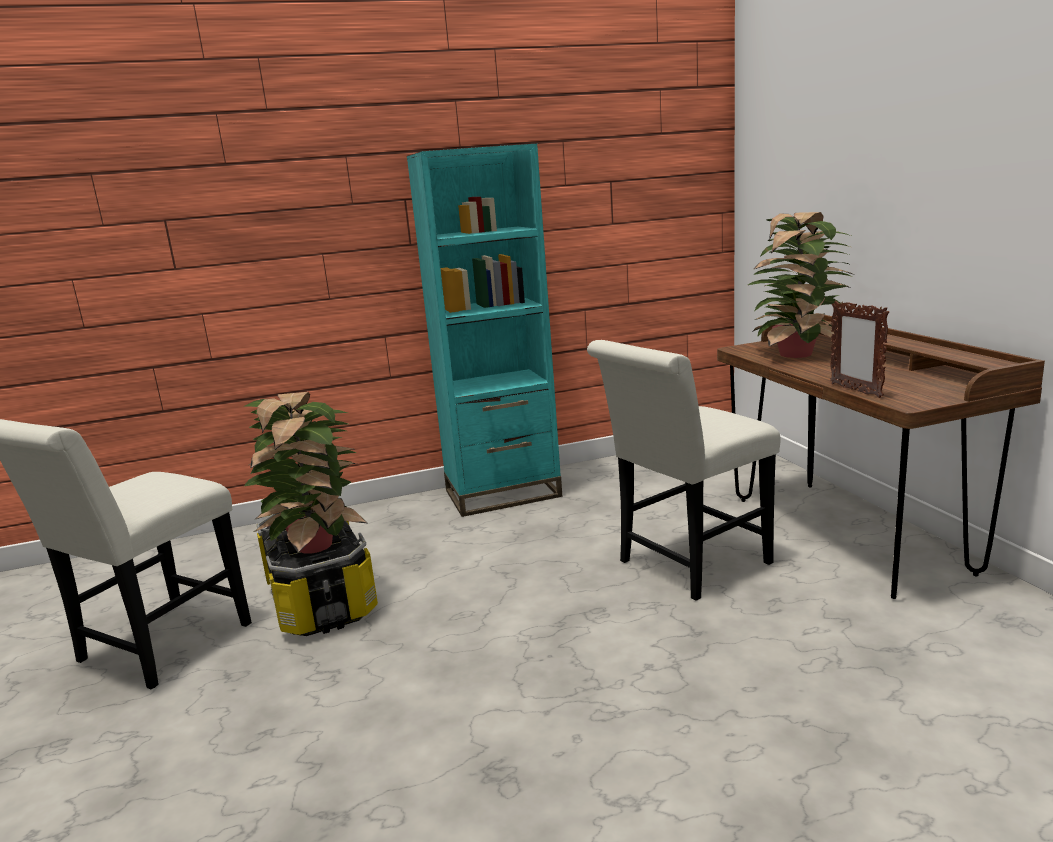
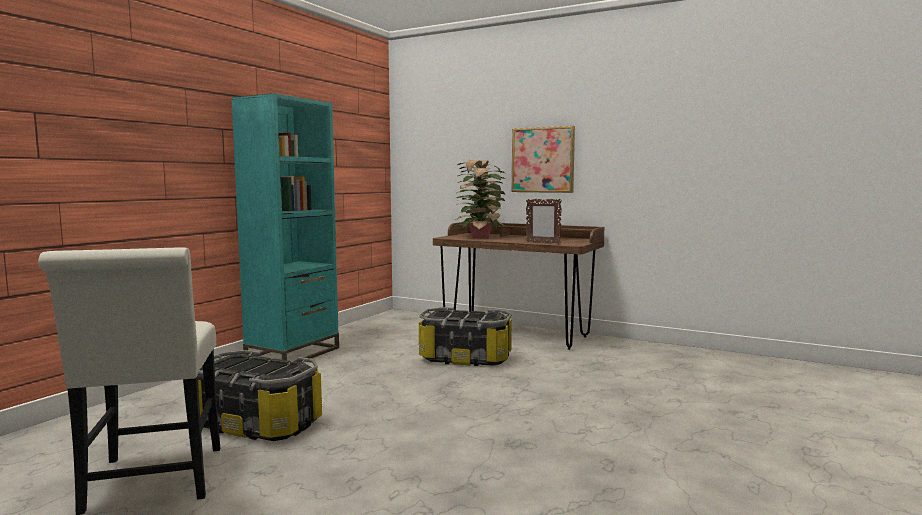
camera: 45 degrees left, 10 degrees down
(315, 543) = (271, 368): potted plant -> none
(686, 565) = (465, 358): white chair -> storage box
(943, 204) = (543, 160): none -> picture

